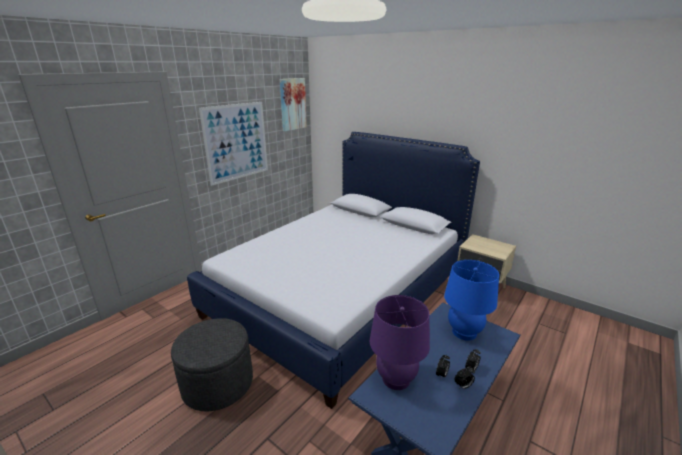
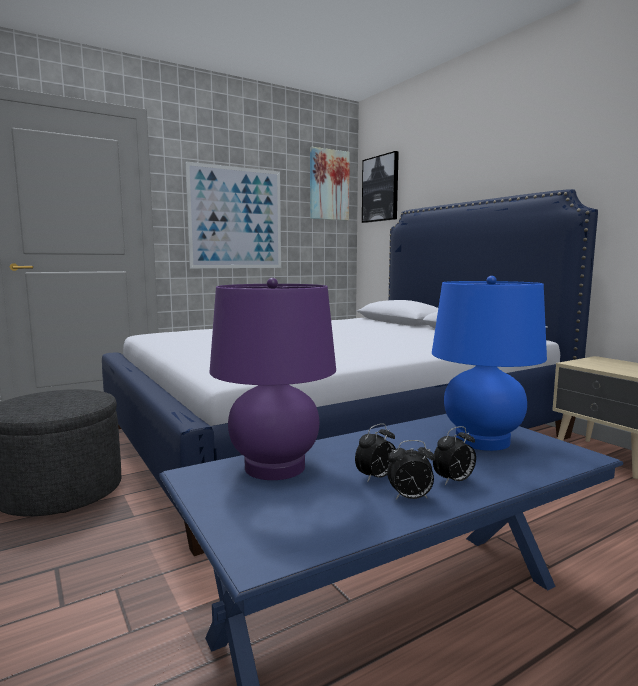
camera: 20 degrees right, 15 degrees down
(330, 108) = (380, 189): none -> picture

